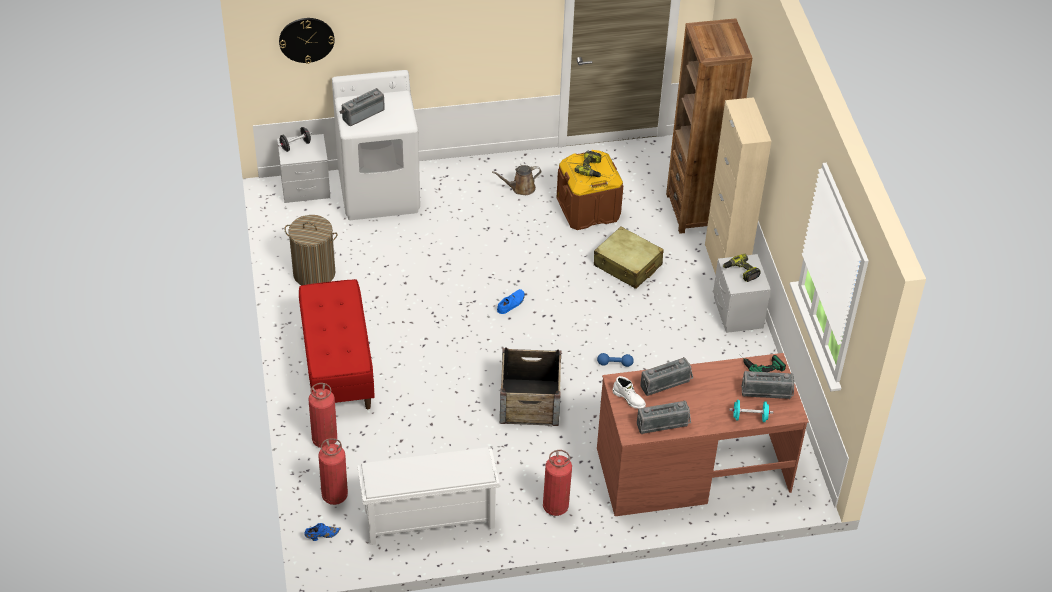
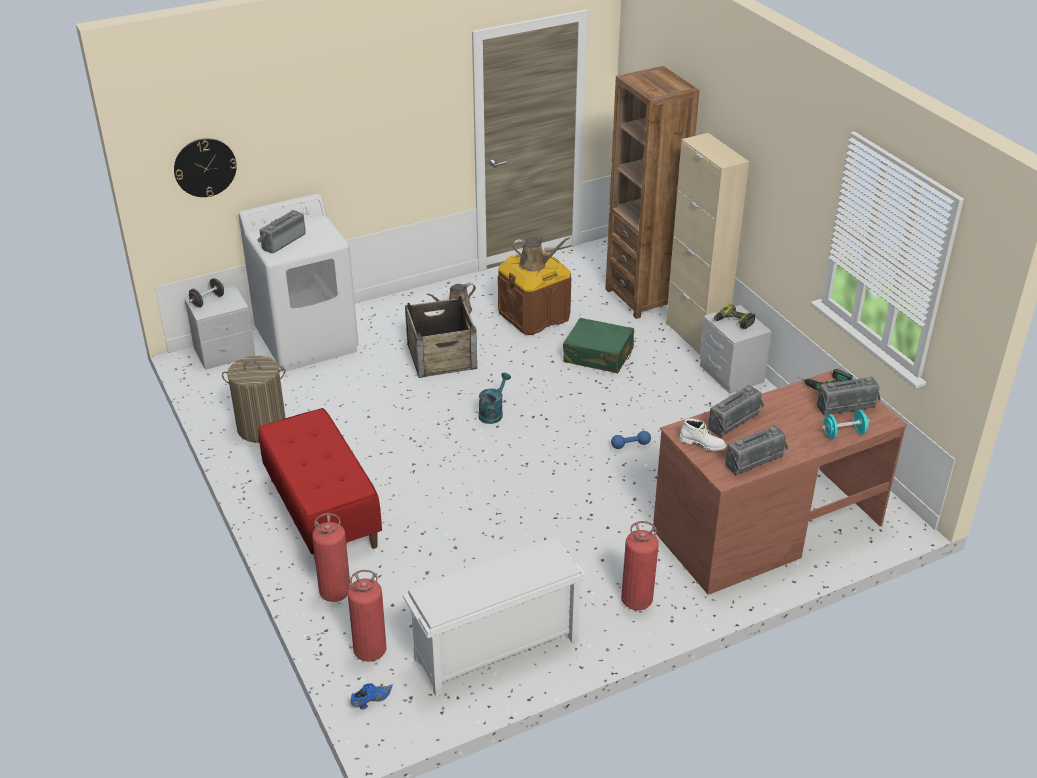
camera: 15 degrees left, 10 degrees down
(511, 304) = (493, 413): blue shoe -> turquoise watering can
(529, 402) = (556, 501): crate -> crate (441, 356)
(591, 169) = (535, 264): power drill -> brown watering can
(627, 265) = (598, 355): beige suitcase -> green suitcase

